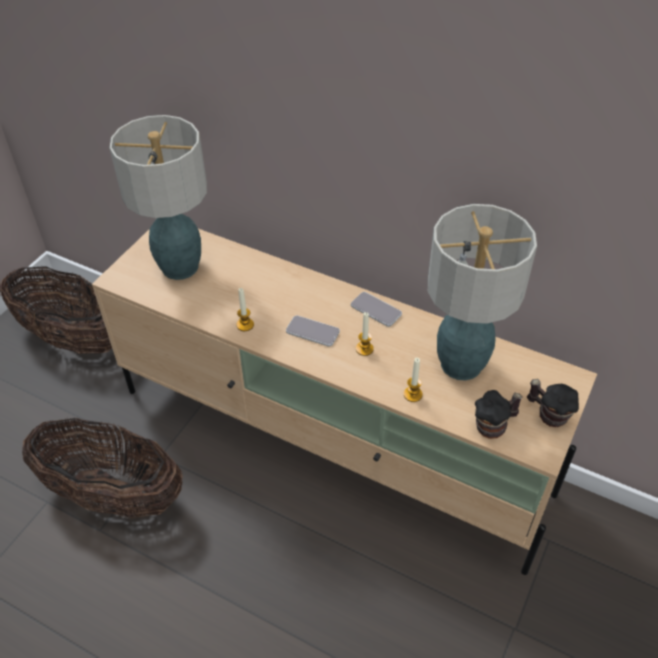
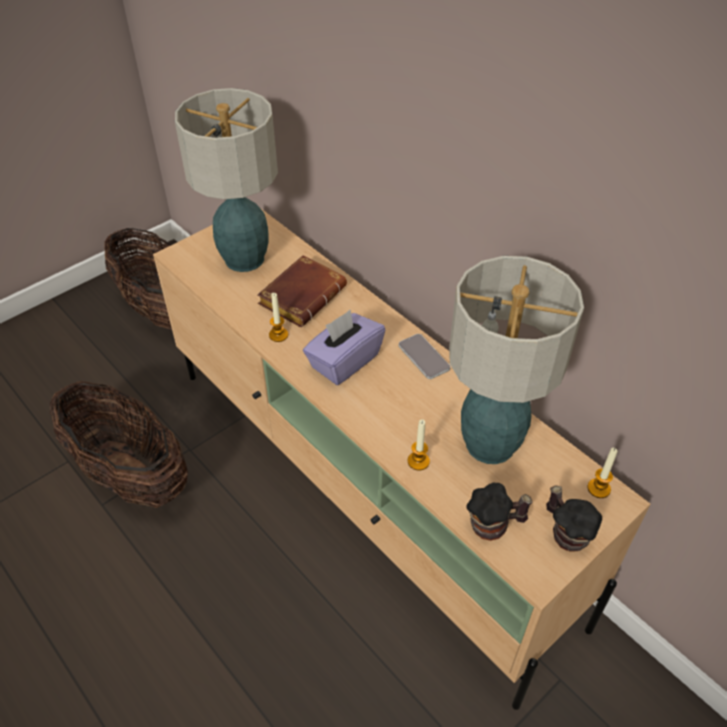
camera: 20 degrees right, 0 degrees up
(248, 285) = (302, 295): none -> brown book
(312, 331) = (344, 361): phone -> purple tissue box
(364, 349) = (390, 396): candle -> candle (598, 488)

